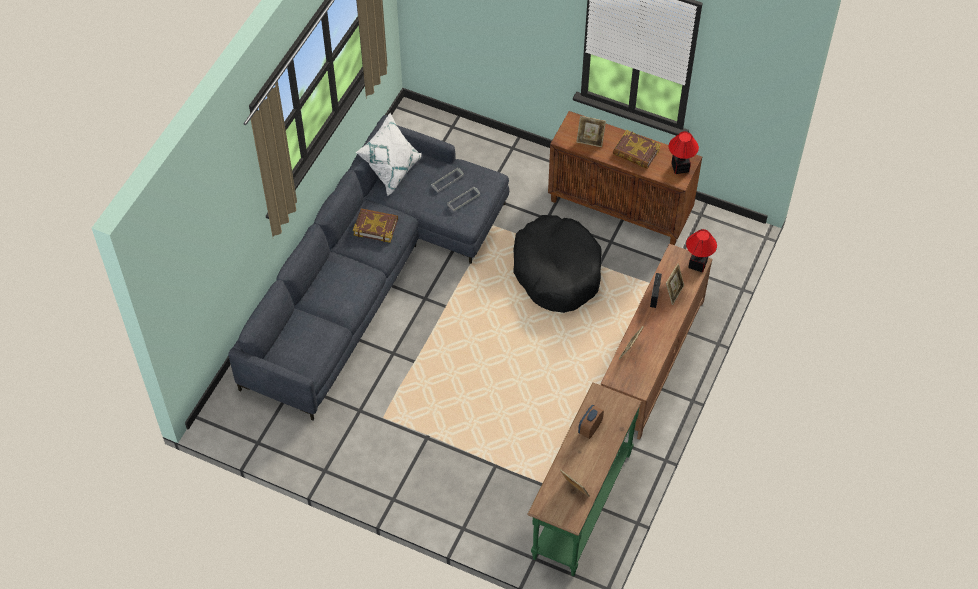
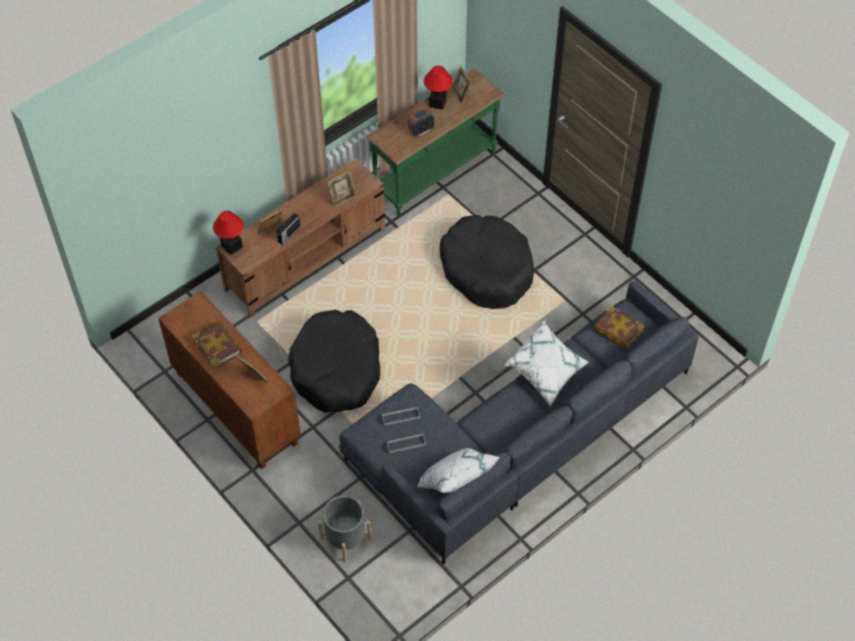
camera: 155 degrees left, 0 degrees up
(358, 282) = (546, 371): none -> white pillow
(376, 227) = (503, 421): book -> book (617, 330)
(469, 150) = (345, 538): none -> grey planter
(473, 419) = (487, 269): none -> black dog bed
(680, 167) = (187, 314): table lamp -> table lamp (438, 103)

